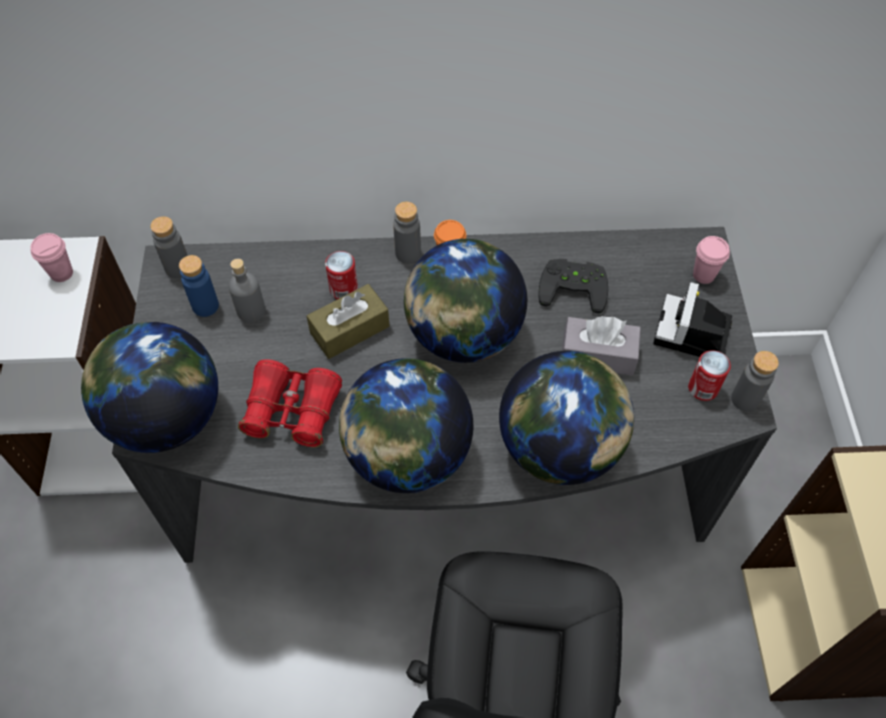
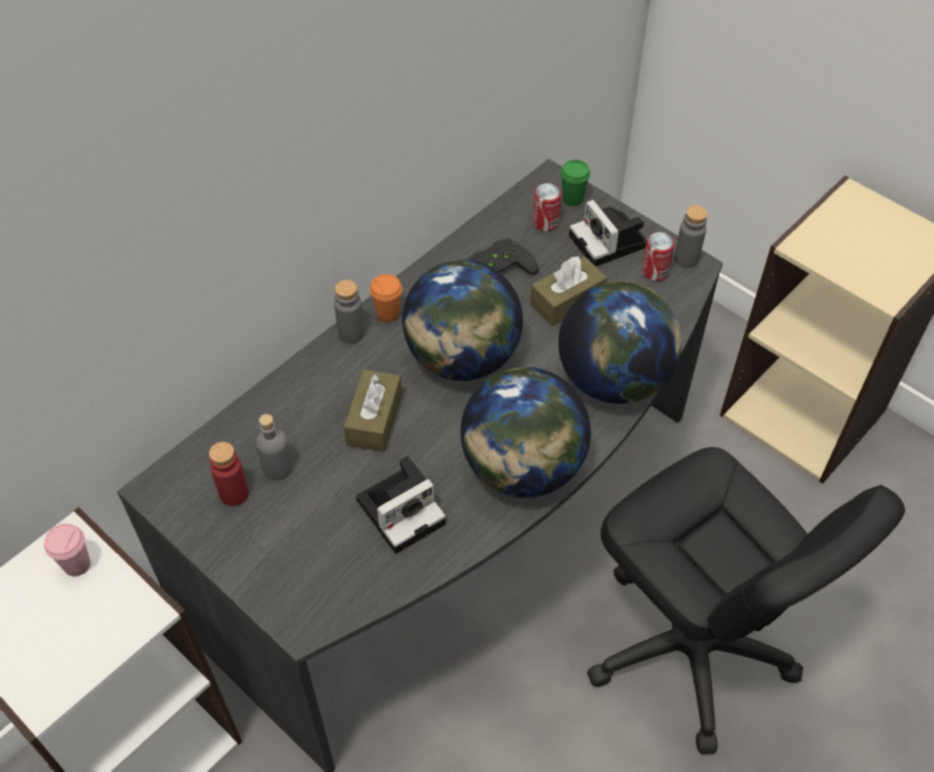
camera: 45 degrees left, 5 degrees down
(166, 417) = (308, 597): globe -> none
(178, 268) = (171, 485): grey bottle -> none
(205, 306) = (234, 494): blue bottle -> red bottle
(292, 411) = (403, 509): red binoculars -> camera
(343, 289) = (333, 395): can -> can (545, 222)
(598, 354) = (567, 301): grey tissue box -> brown tissue box
(703, 275) = (572, 199): pink cup -> green cup

